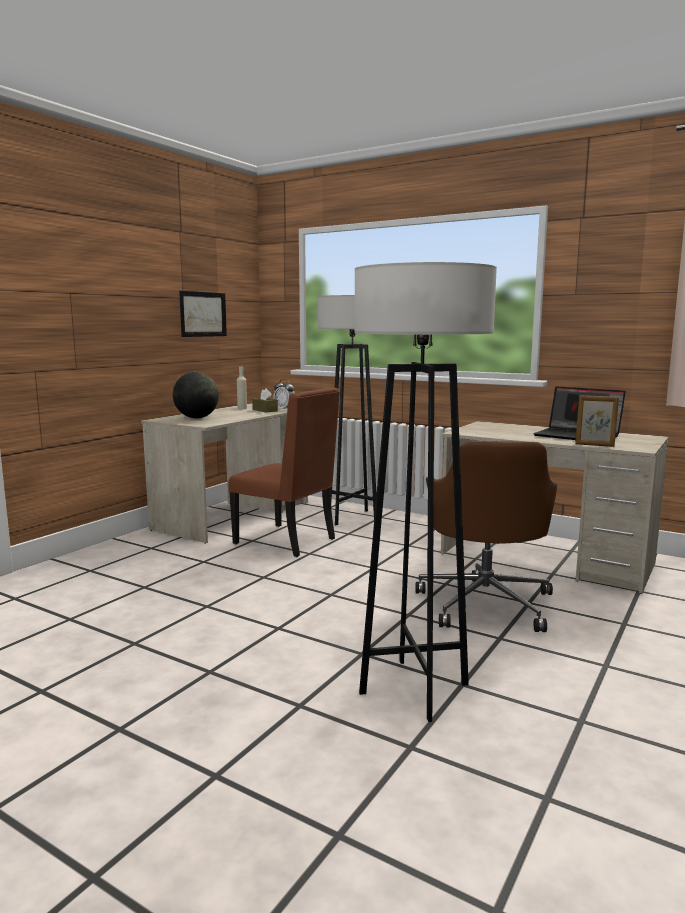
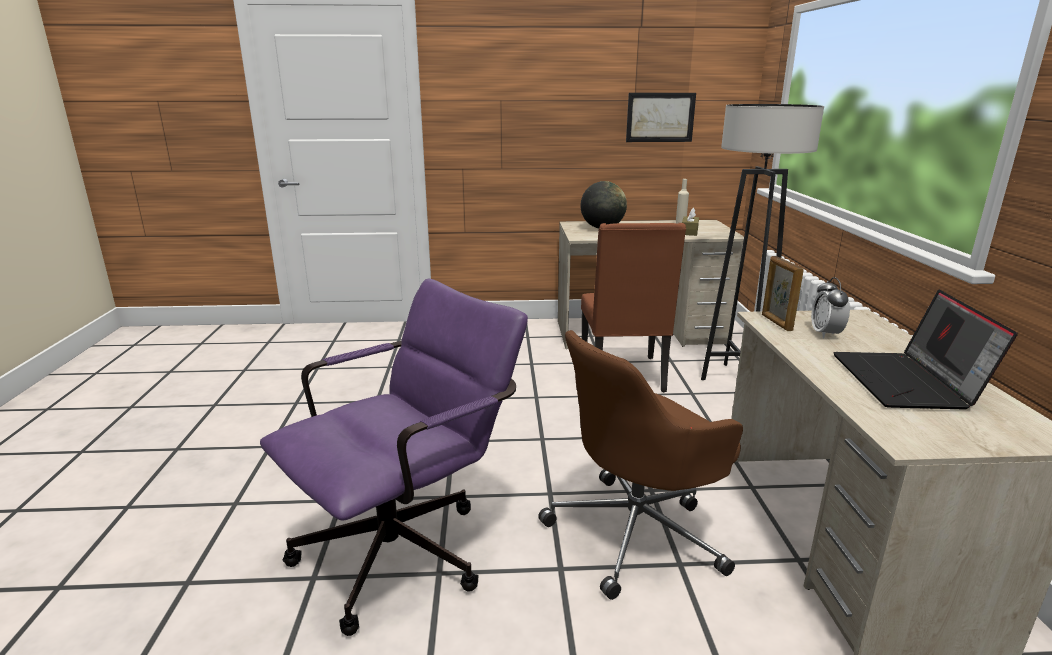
camera: 55 degrees right, 10 degrees up
(284, 409) = (711, 235): alarm clock -> alarm clock (825, 334)
(414, 689) = (408, 547): grey floor lamp -> purple office chair
(594, 445) = (856, 404): picture frame -> picture frame (776, 323)

